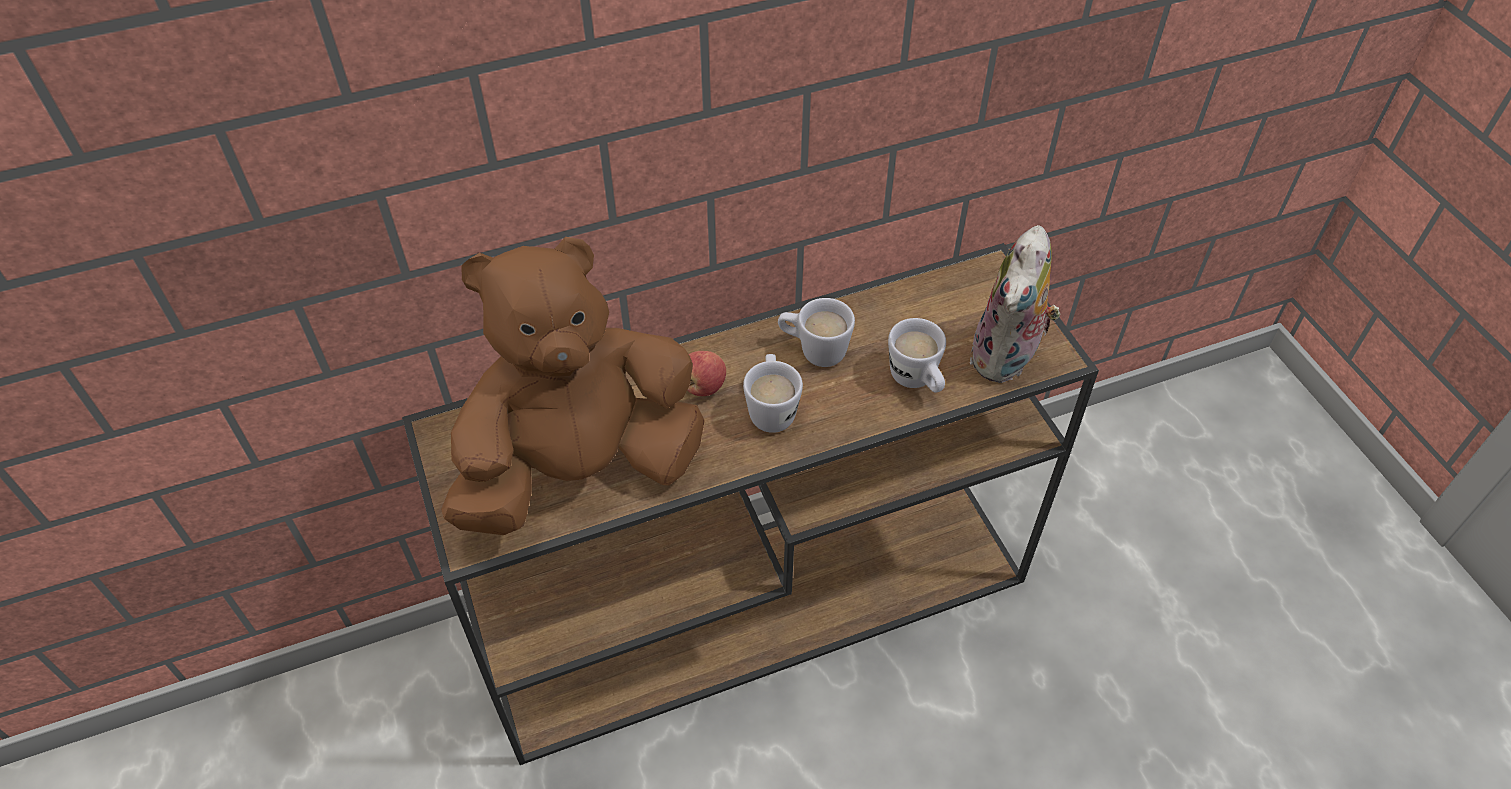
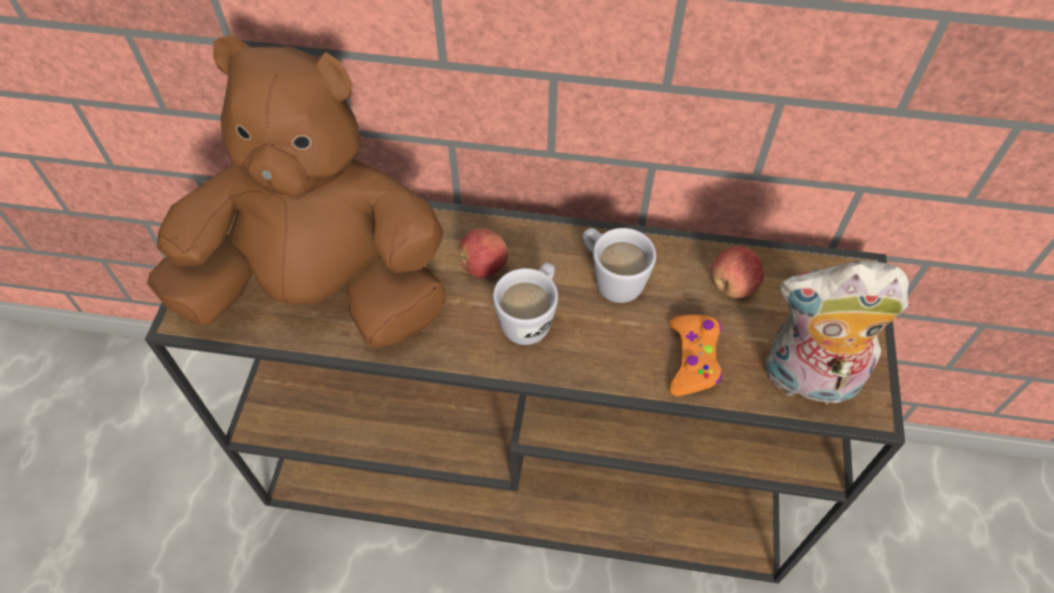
camera: 30 degrees right, 5 degrees up
(909, 314) = (733, 285): none -> apple
(917, 381) = (693, 359): white mug -> orange game controller
(1007, 358) = (807, 380): plush toy -> plush toy turned 45 degrees clockwise

